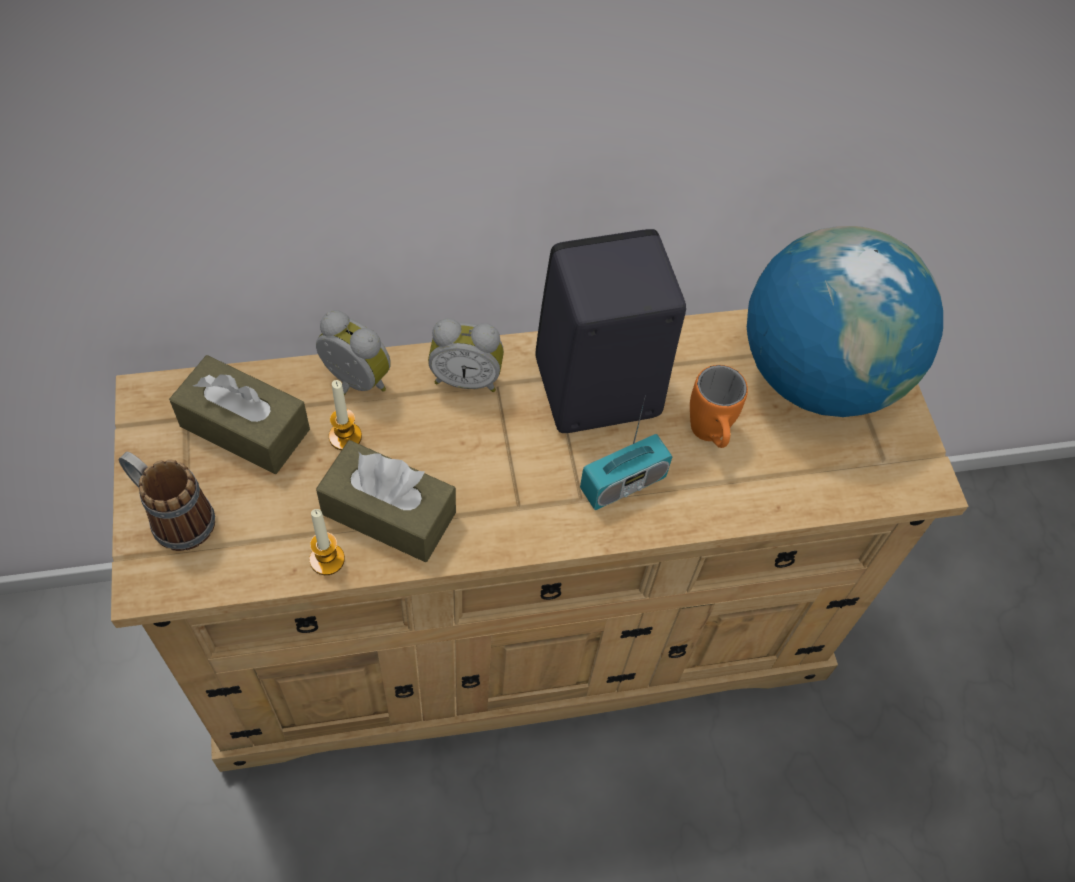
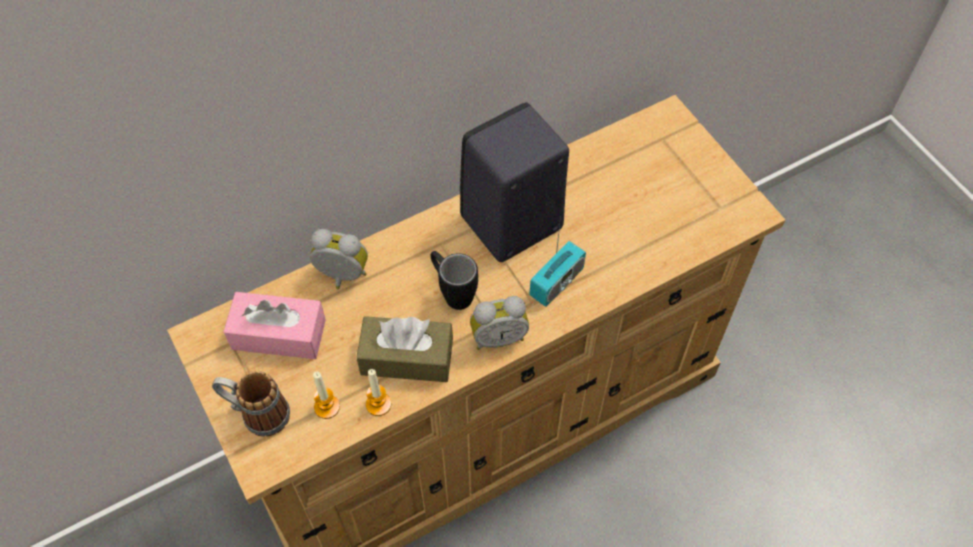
camera: 15 degrees left, 0 degrees up
(245, 428) = (279, 334): brown tissue box -> pink tissue box
(345, 437) = (352, 316): candle -> candle (327, 407)
(466, 378) = (419, 246): alarm clock -> alarm clock (498, 337)
(483, 450) = (452, 292): none -> black mug
(709, 437) = (601, 231): orange mug -> none
(818, 375) = (655, 164): globe -> none

